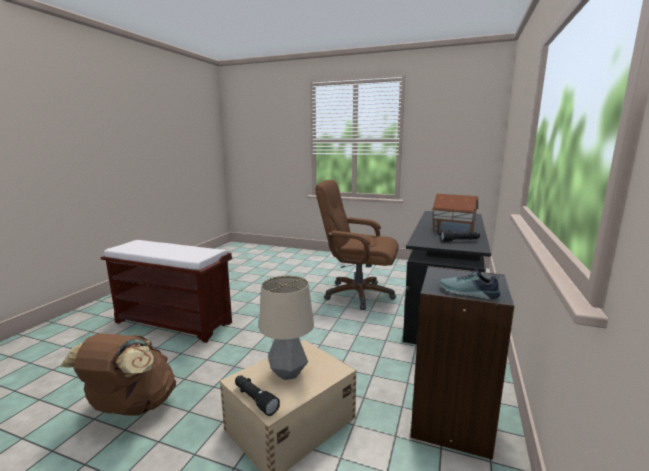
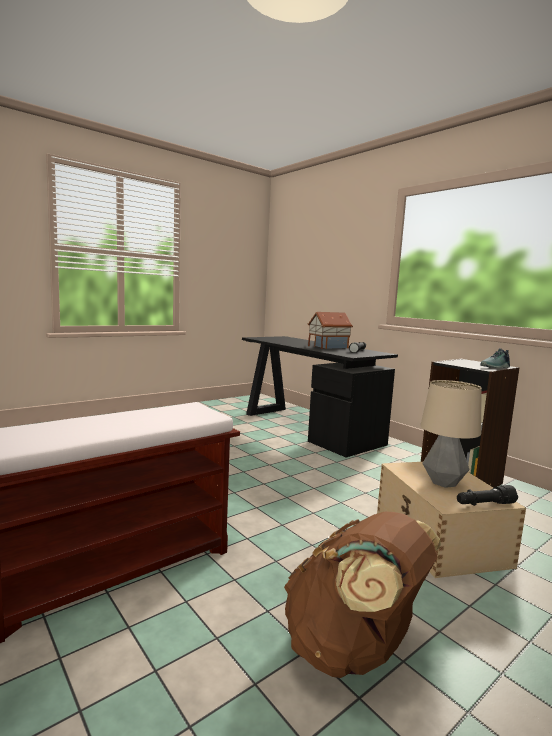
camera: 60 degrees left, 5 degrees down
(357, 294) = (231, 442): brown office chair -> none

